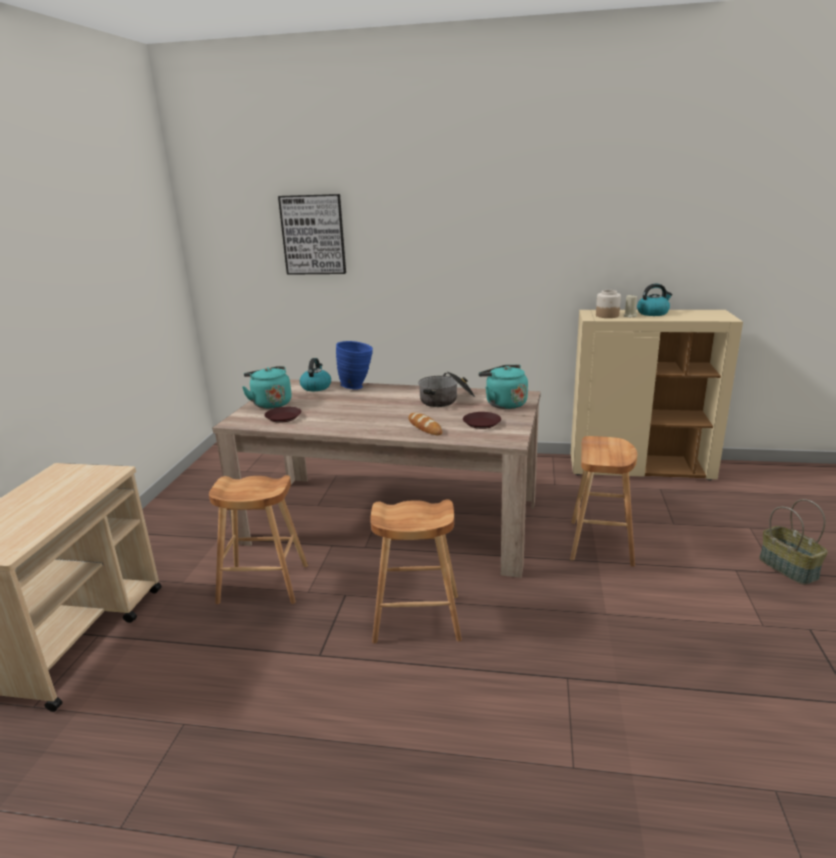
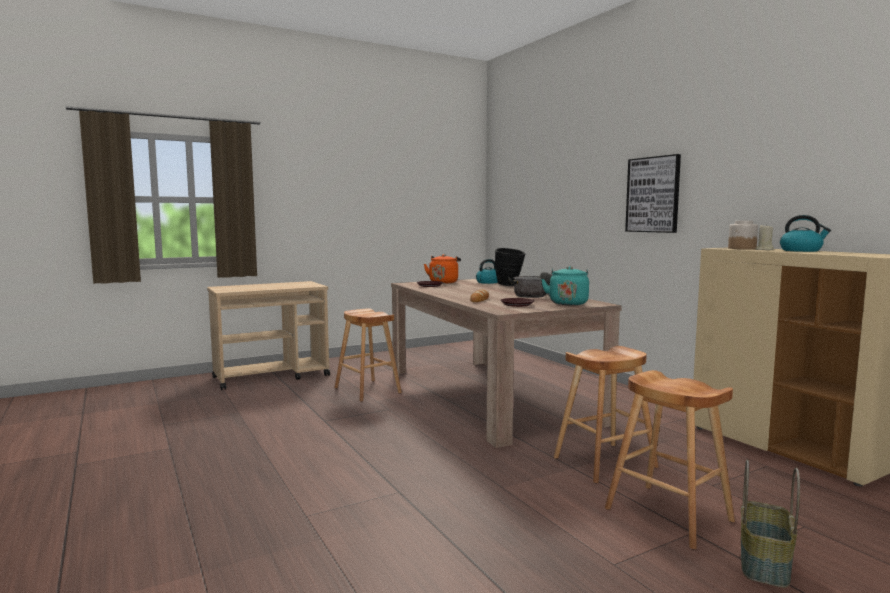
camera: 50 degrees right, 15 degrees down
(270, 403) = (443, 282): turquoise kettle -> orange kettle
(313, 235) = (548, 178): picture -> picture (653, 194)
(357, 387) = (509, 285): blue vase -> black vase
(417, 618) = (395, 432): brown stool -> brown stool (668, 515)

